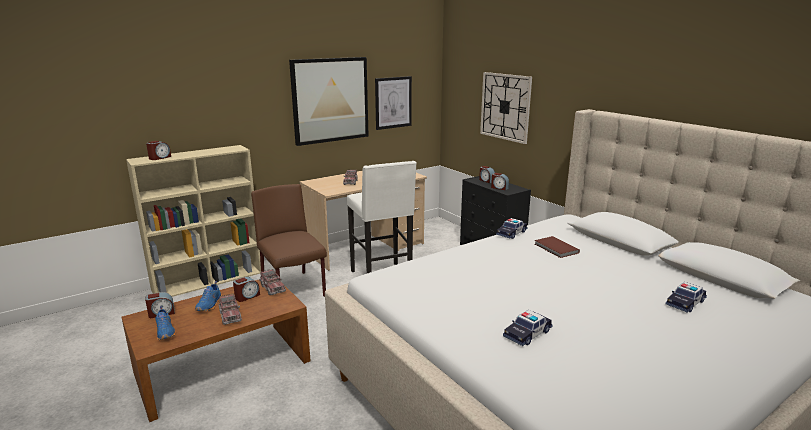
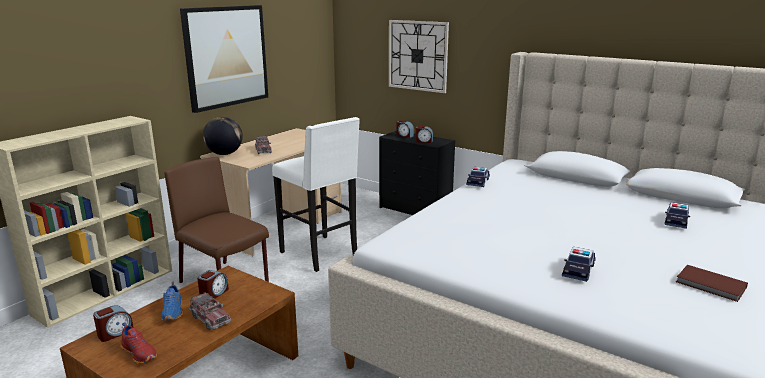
camera: 20 degrees left, 0 degrees up
(159, 158) = (37, 138): alarm clock -> none
(166, 332) = (140, 353): blue shoe -> red shoe
(272, 288) = (238, 279): toy truck -> none
(318, 182) = (224, 154): none -> globe
(393, 102) = (289, 57): picture -> none
(555, 249) = (530, 191): brown book -> brown book (711, 285)

